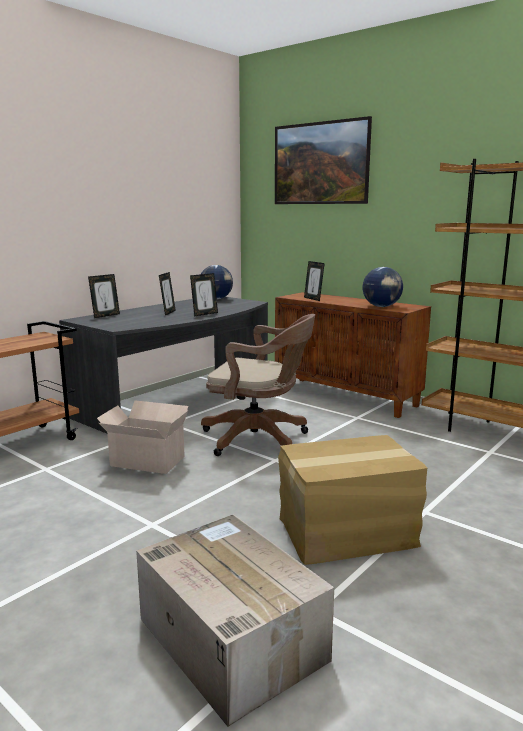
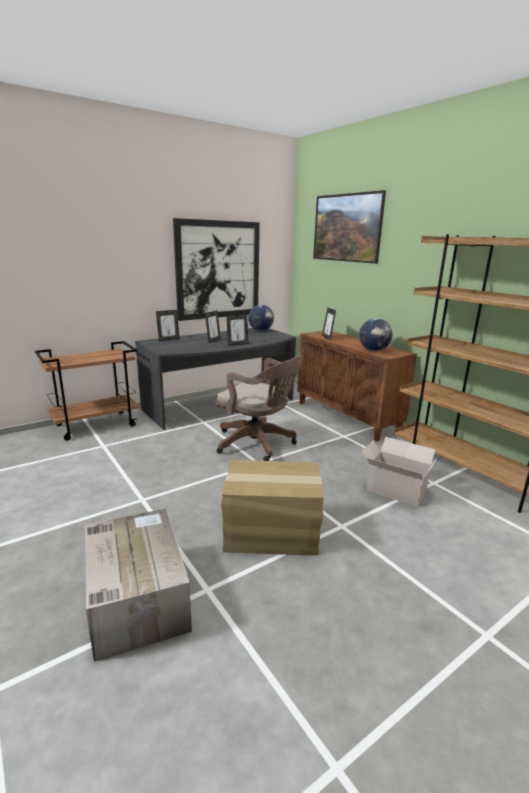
camera: 15 degrees right, 5 degrees up
(146, 460) = (169, 449): cardboard box -> cardboard box (394, 489)
(158, 221) = (218, 270): none -> picture

